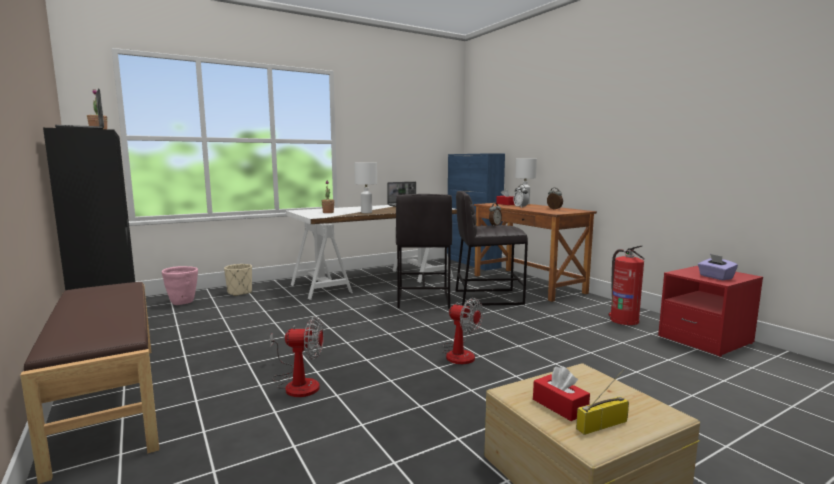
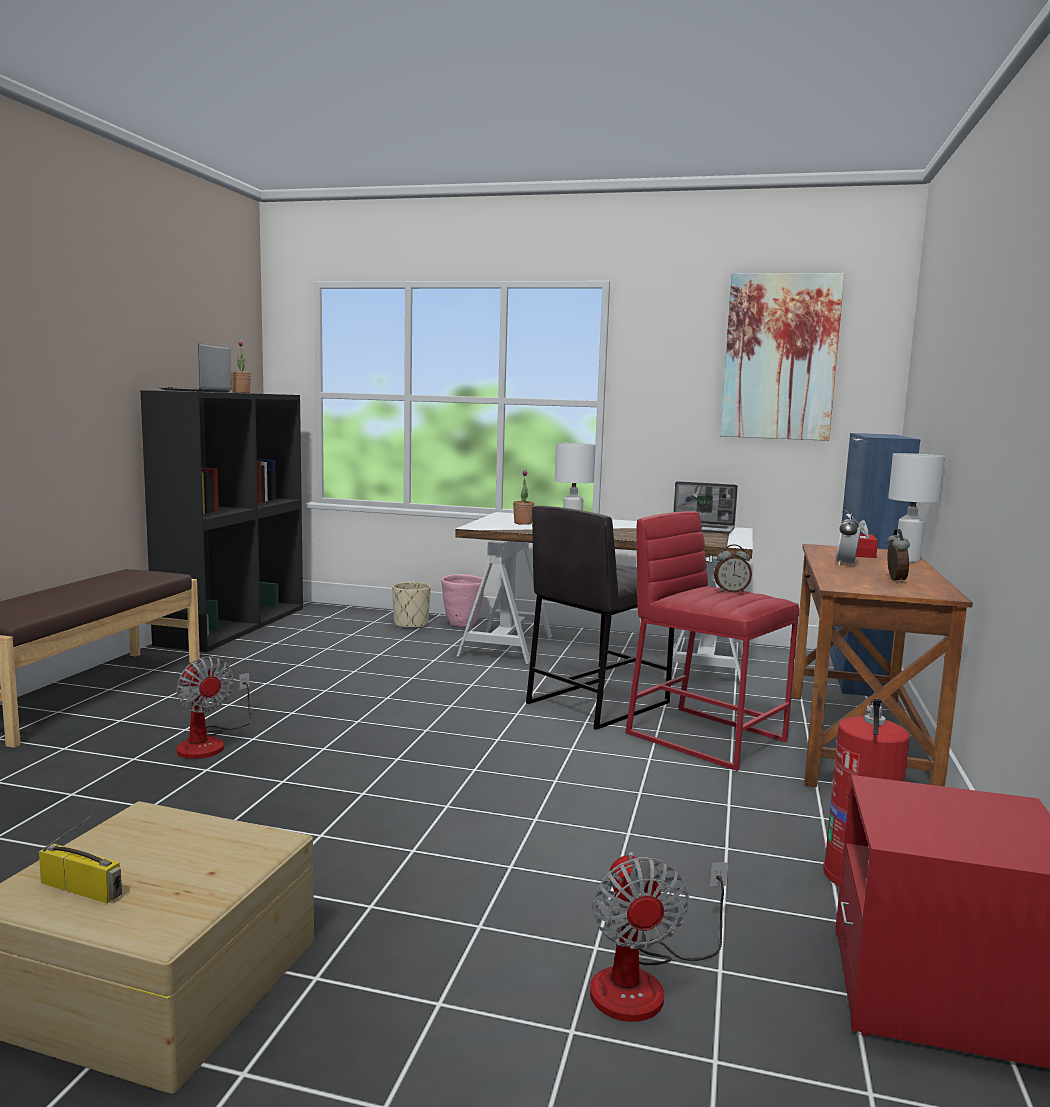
camera: 45 degrees right, 0 degrees up
(183, 302) = (336, 620): pink planter -> pink planter (462, 624)
(416, 117) = (780, 357): none -> picture
(459, 353) = (431, 790): fan -> fan (644, 982)
(487, 297) = (705, 736): grey stool -> red stool
(559, 406) = (120, 851): red tissue box -> none
(715, 277) = (932, 827): purple tissue box -> none

